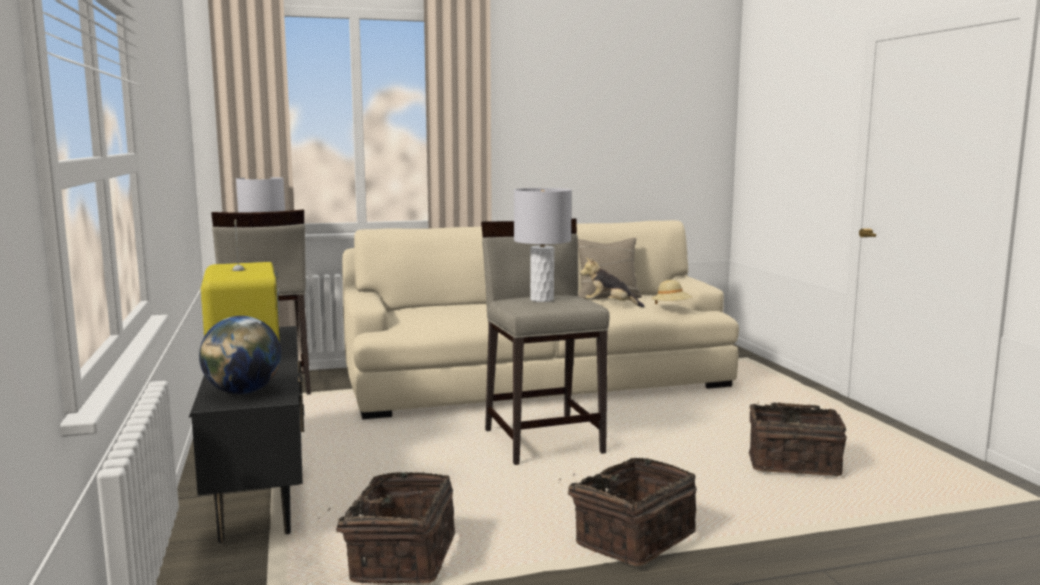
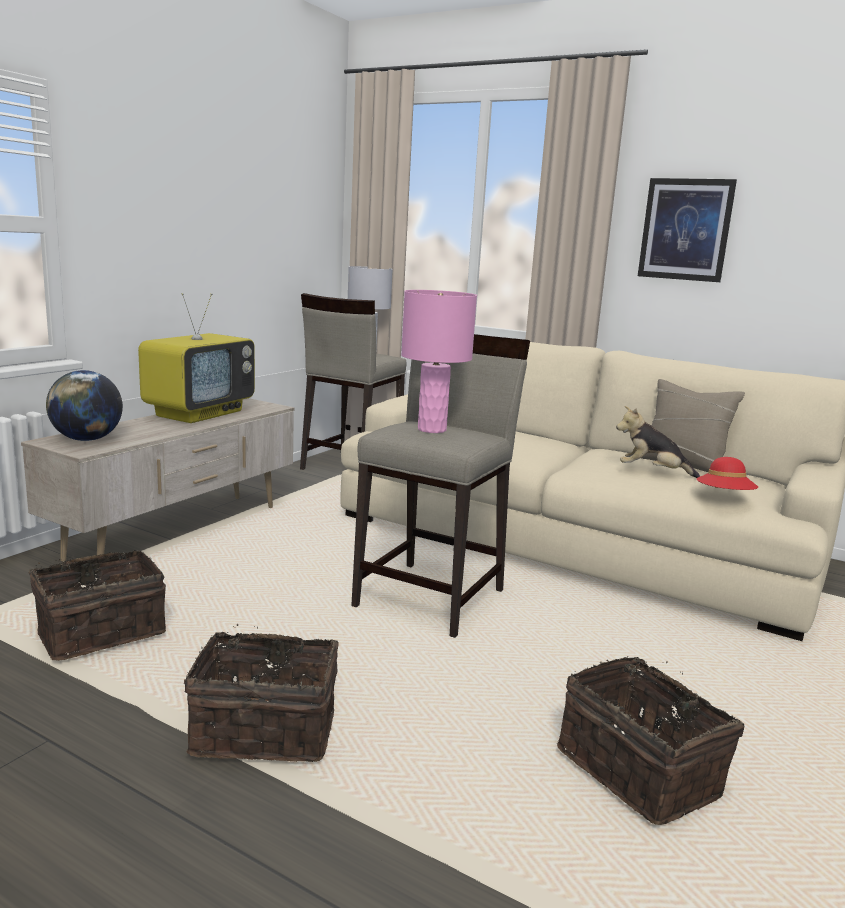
camera: 45 degrees right, 5 degrees up
(261, 482) = (179, 532): black tv stand -> beige tv stand
(539, 126) = (685, 230): none -> picture
(541, 299) = (431, 429): grey table lamp -> pink table lamp
(610, 305) = (652, 472): plush toy -> plush toy turned 45 degrees counterclockwise
(671, 307) = (724, 496): beige hat -> red hat

